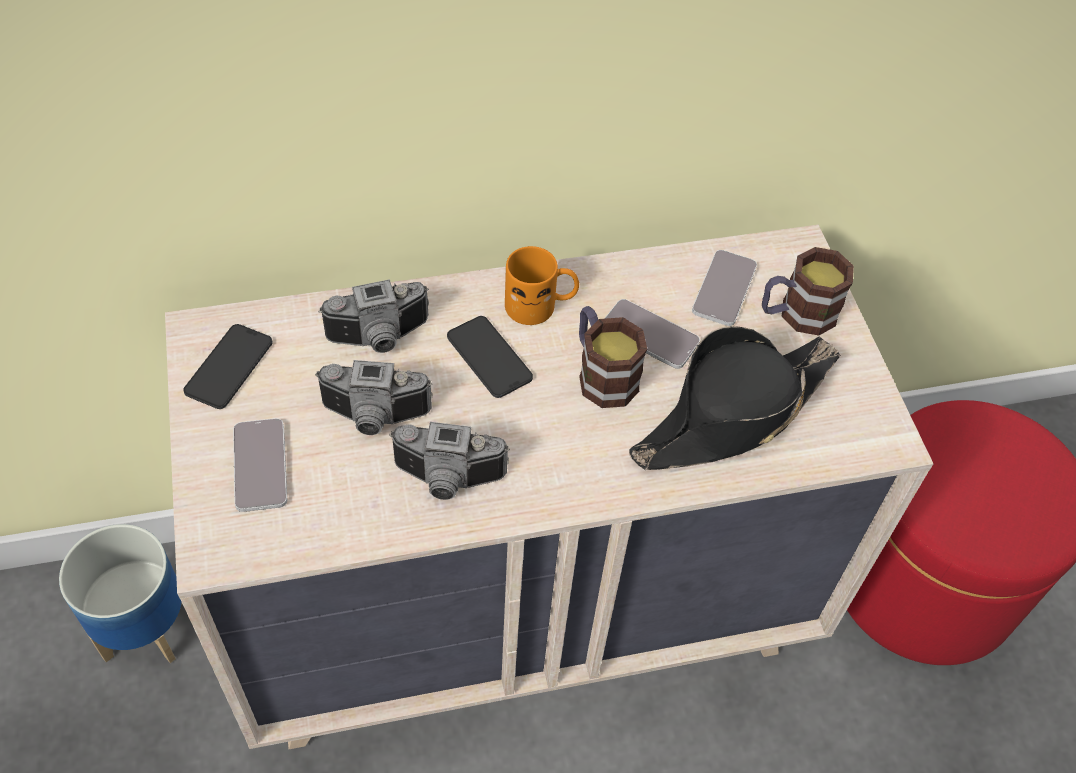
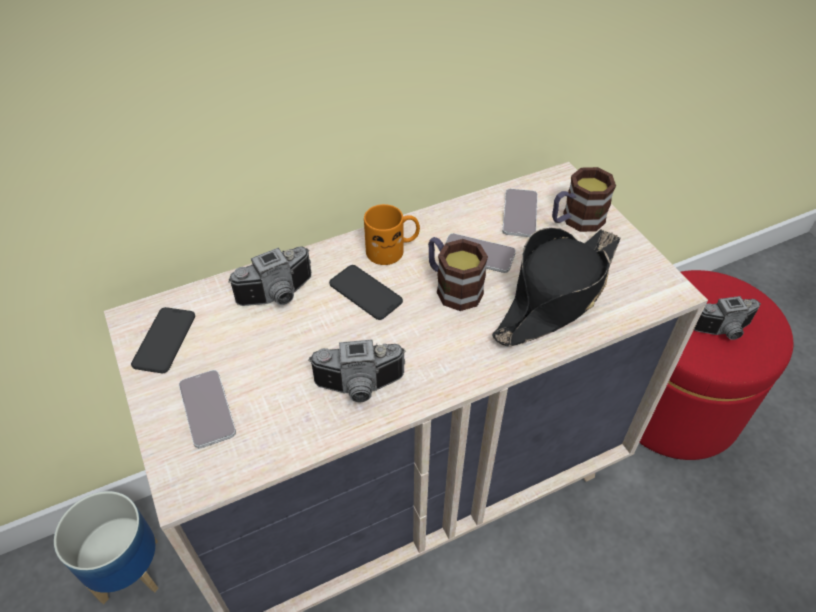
camera: 10 degrees left, 5 degrees down
(374, 419) = (289, 354): camera -> camera (724, 331)

